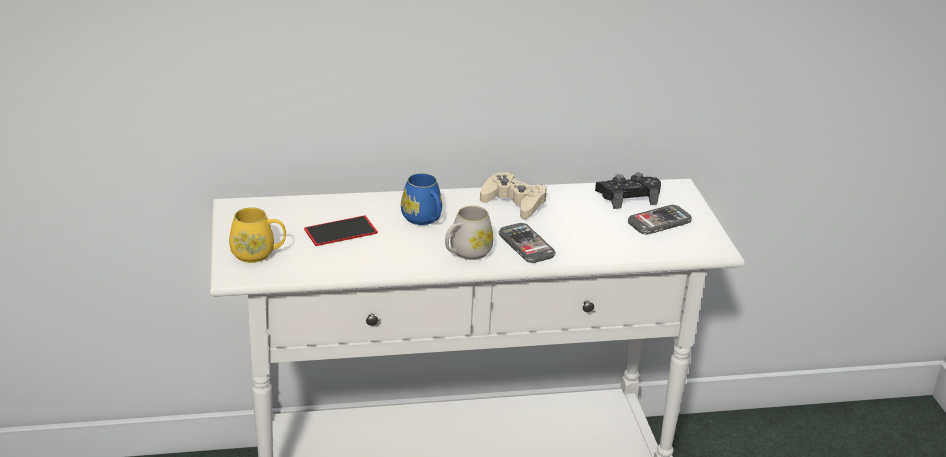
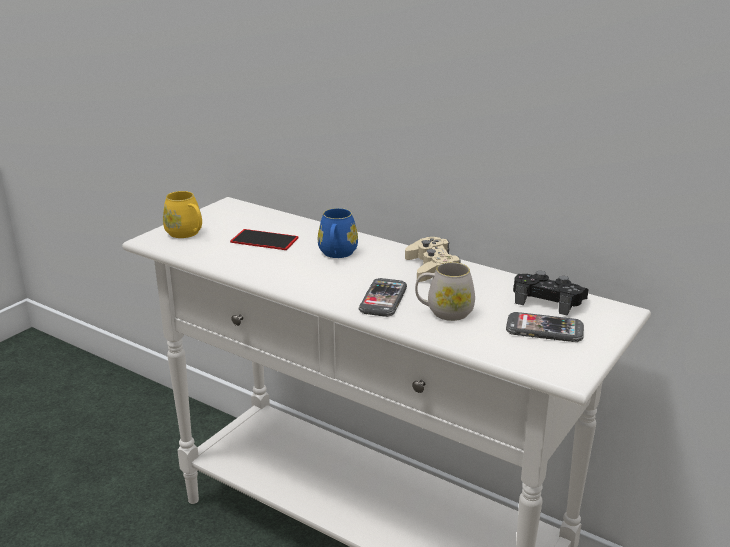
camera: 45 degrees right, 5 degrees down
(466, 253) = (324, 286): white mug -> white mug (444, 312)

